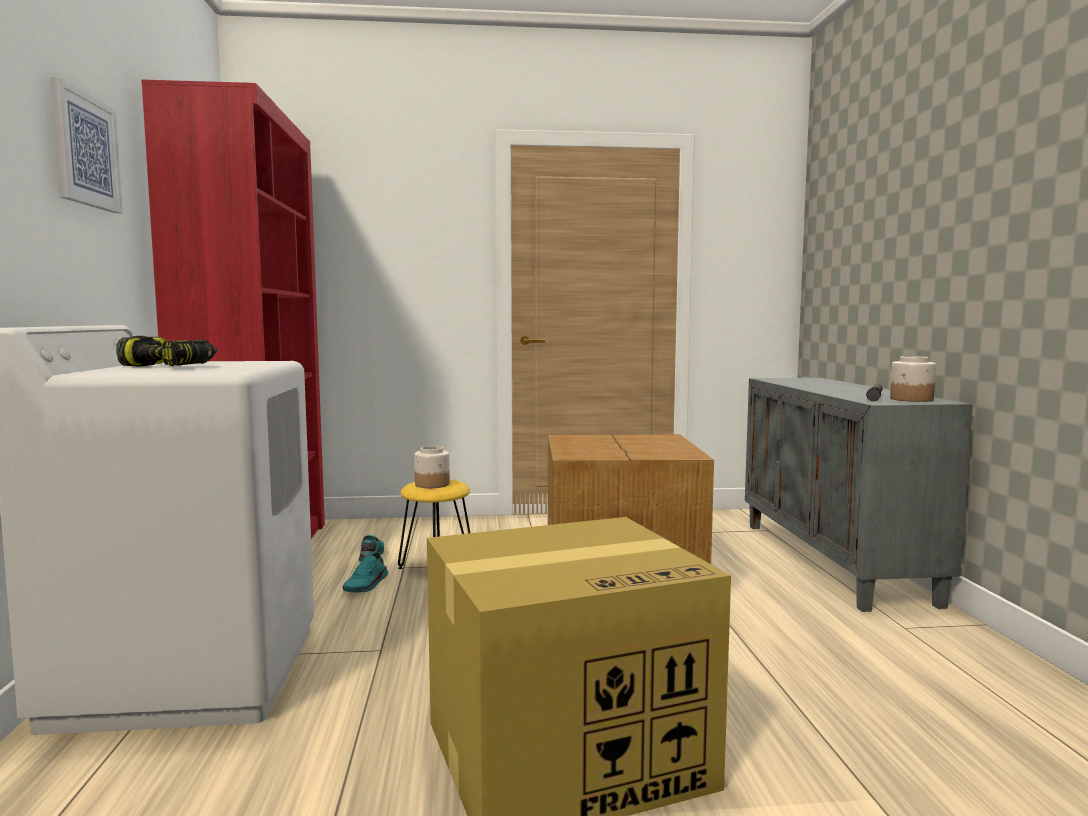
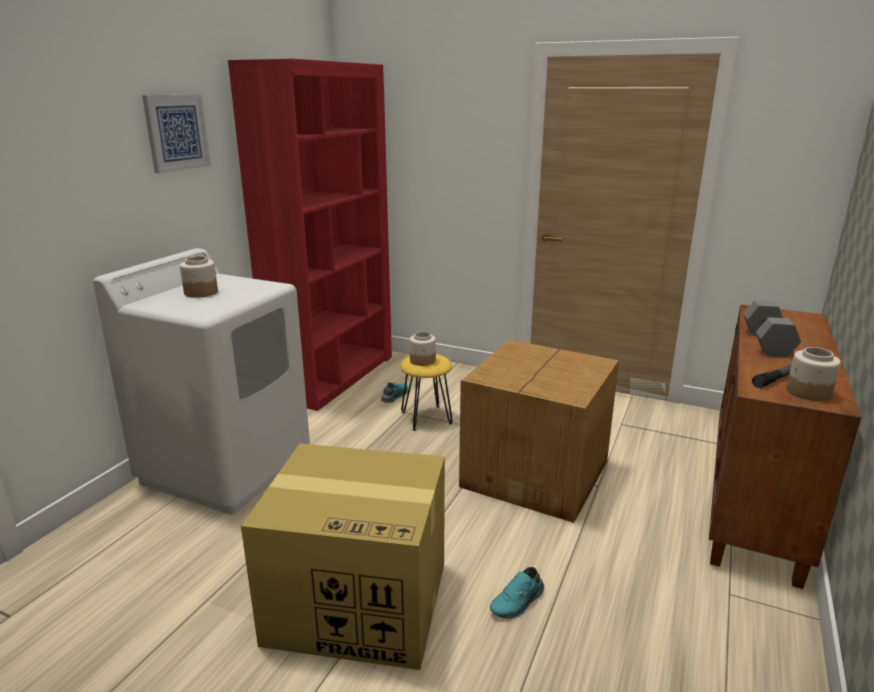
camera: 30 degrees right, 15 degrees up
(170, 366) = (200, 292): power drill -> jar
(367, 585) = (370, 423): turquoise shoe -> turquoise shoe (518, 602)
(818, 387) = (765, 342): none -> grey dumbbell
(835, 561) = (755, 501): grey cabinet -> brown cabinet

